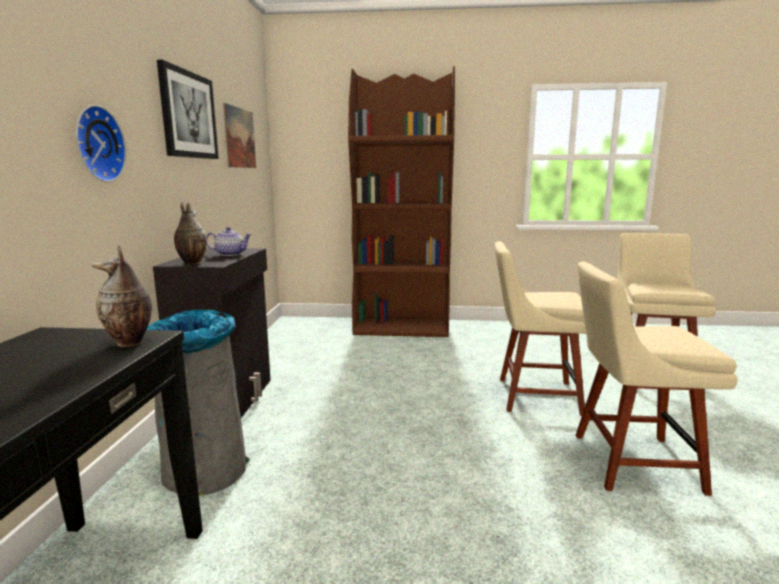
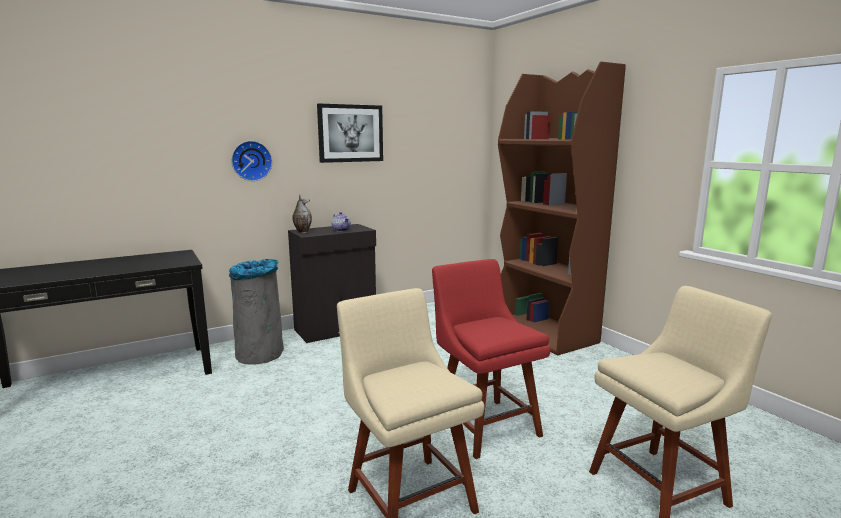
camera: 55 degrees right, 0 degrees up
(130, 343) = (176, 263): vase -> none
(240, 138) = (427, 141): picture -> none
(533, 396) = (484, 424): beige chair -> red chair

